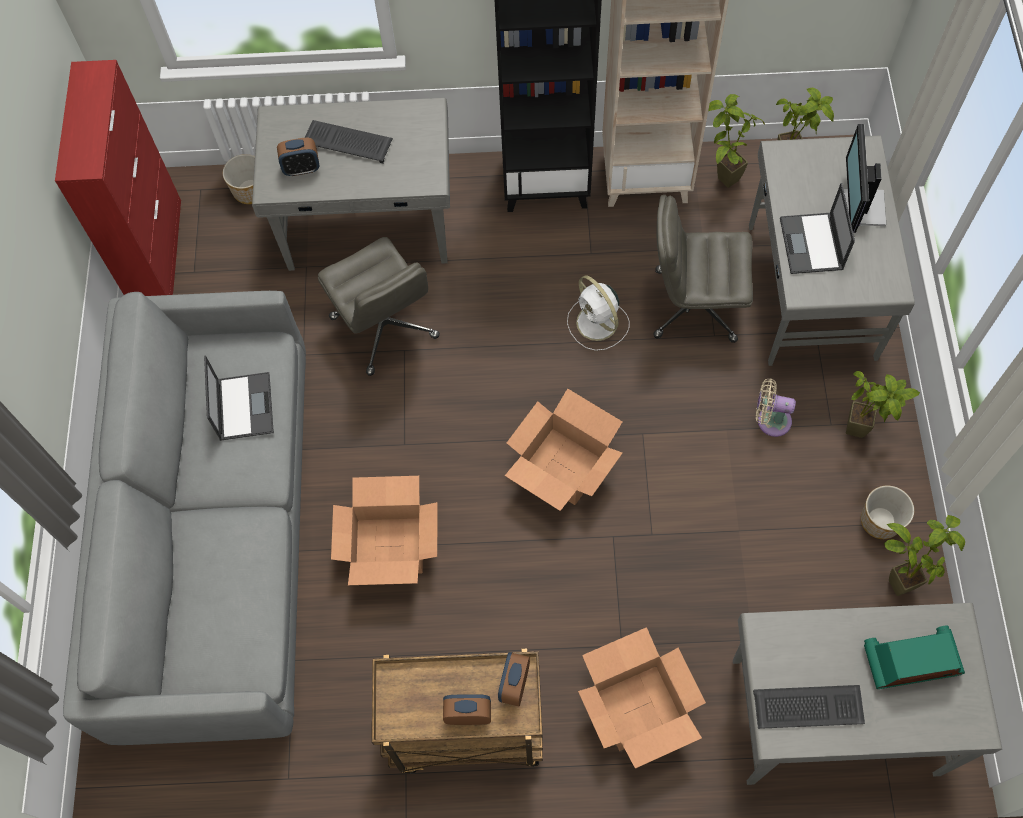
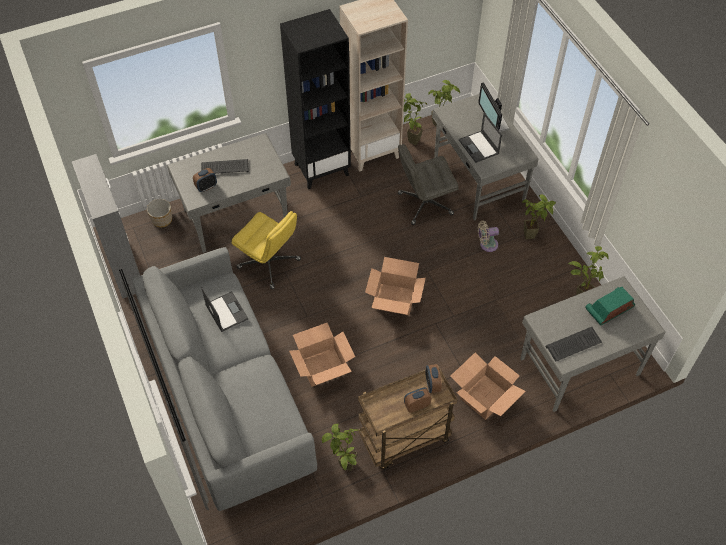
camera: 25 degrees left, 10 degrees down
(157, 252) = (123, 266): red cabinet -> grey cabinet
(343, 744) = (344, 469): none -> potted plant
(385, 328) = (270, 264): grey office chair -> yellow office chair
(598, 324) = (380, 227): white fan -> none
(880, 521) = (560, 273): planter -> none

